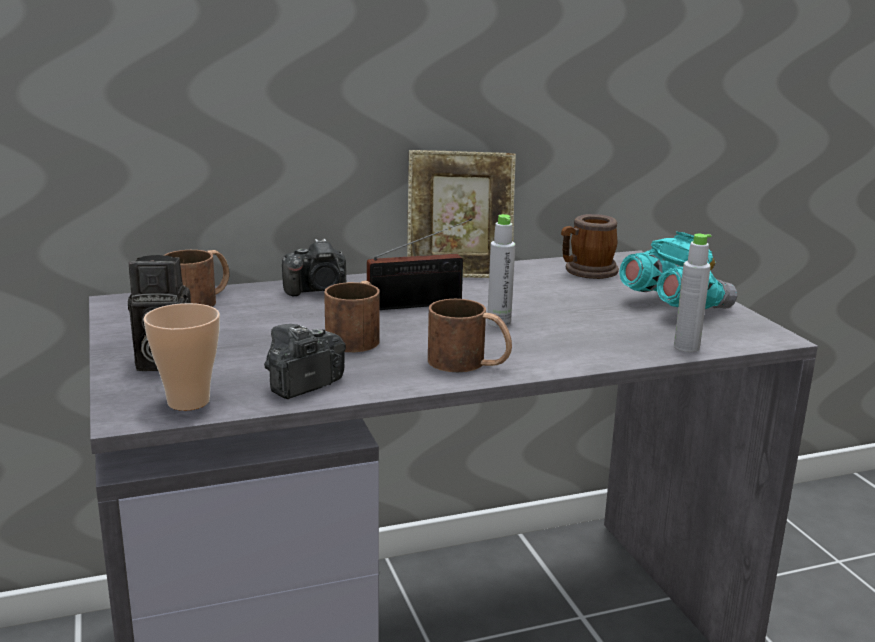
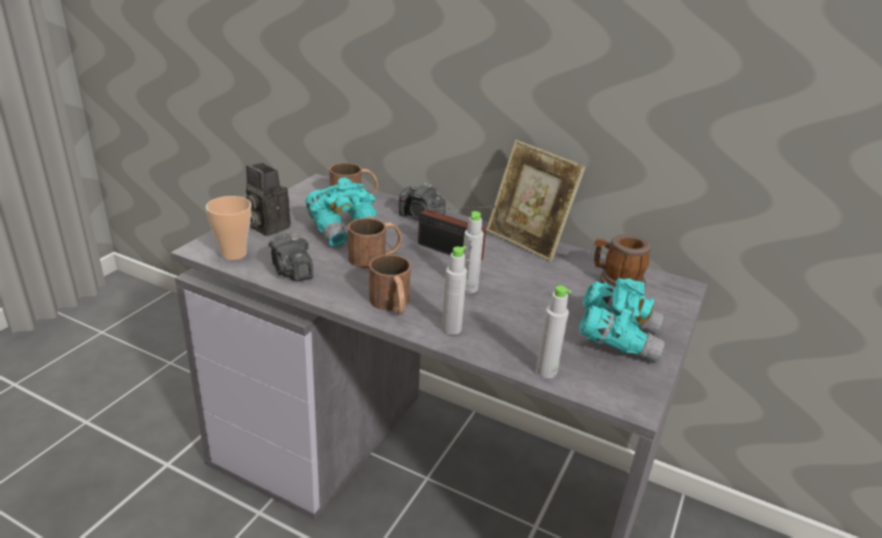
camera: 45 degrees right, 10 degrees up
(266, 329) = (345, 230): none -> turquoise binoculars
(302, 385) = (291, 271): camera -> camera turned 120 degrees counterclockwise
(559, 355) = (451, 329): none -> grey bottle

